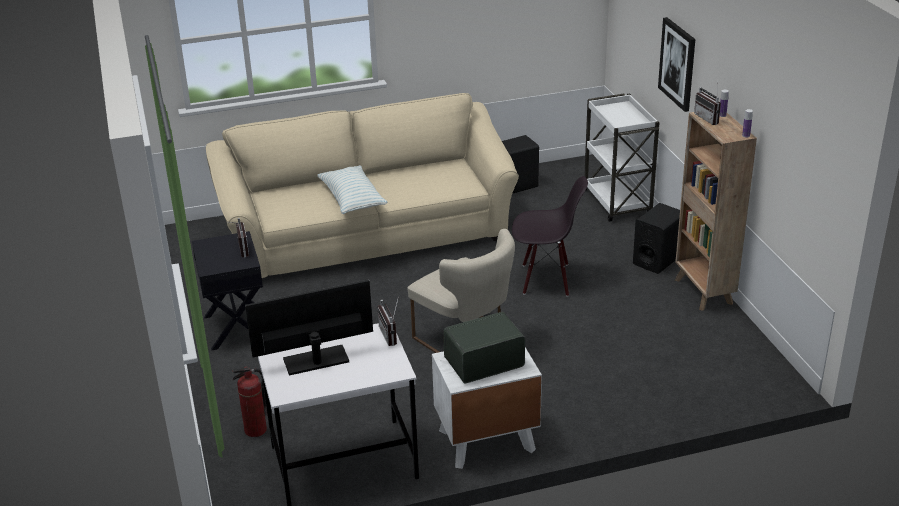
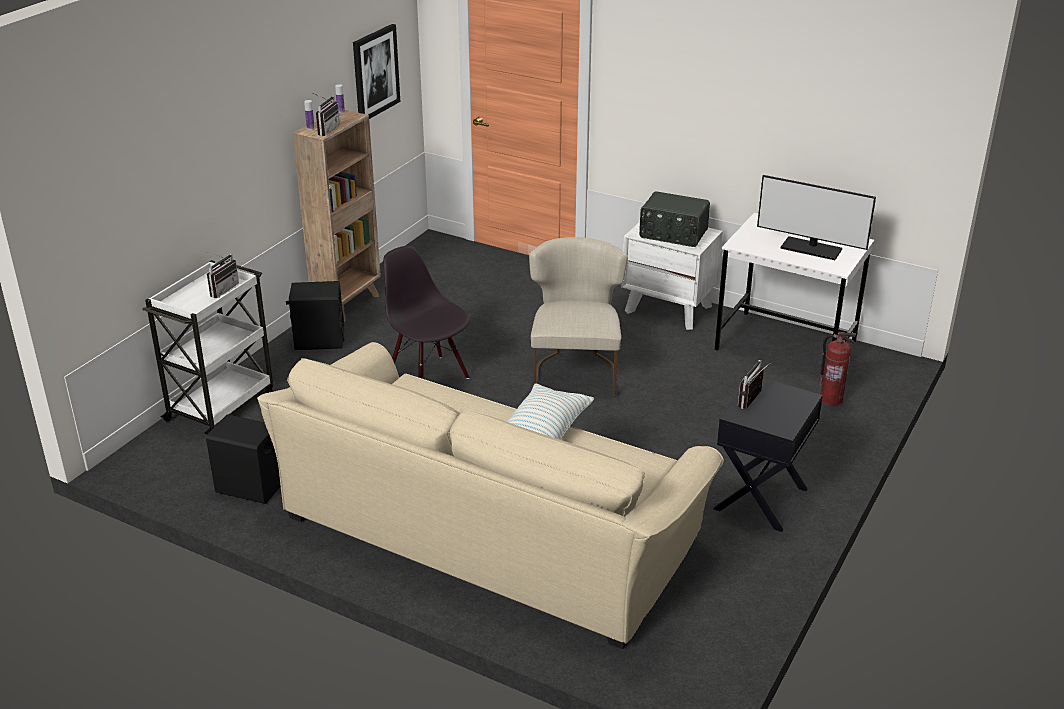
camera: 135 degrees left, 0 degrees up
(392, 335) = (734, 238): radio -> radio (221, 289)
(678, 64) = (212, 168): picture -> picture (375, 72)

